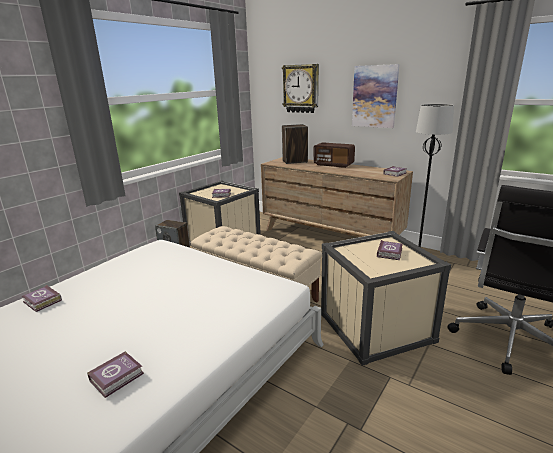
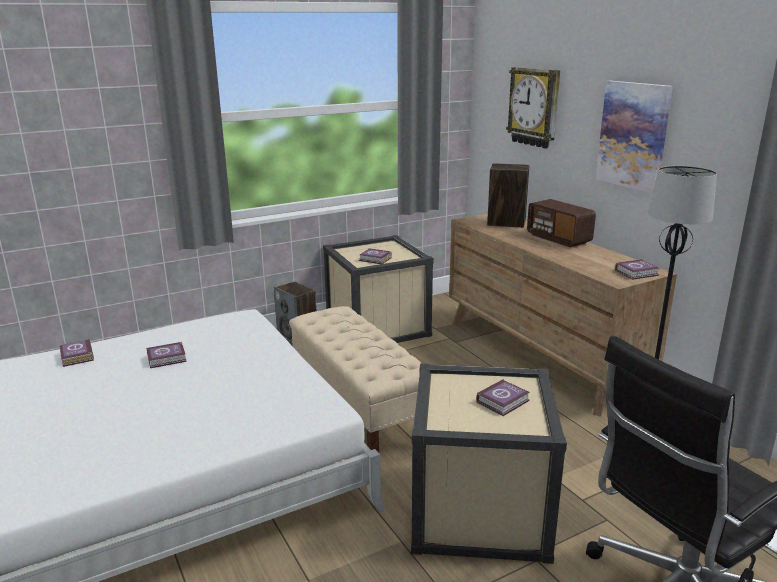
camera: 25 degrees right, 0 degrees up
(118, 377) = (72, 457): book -> book (168, 359)

